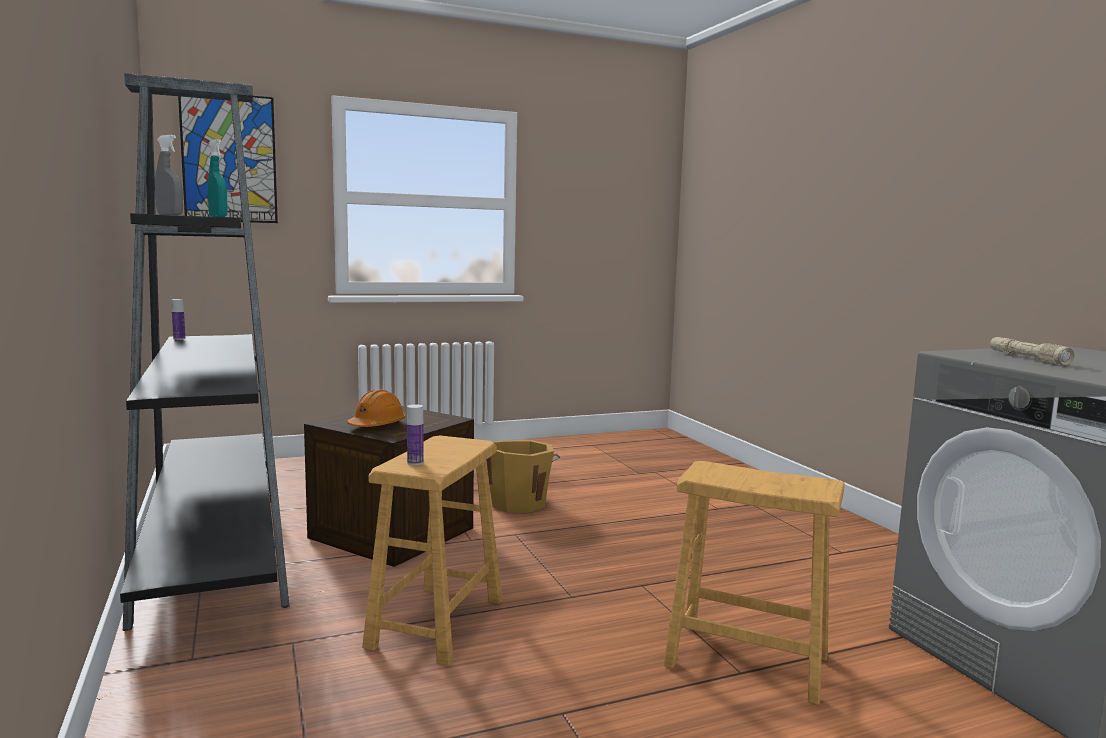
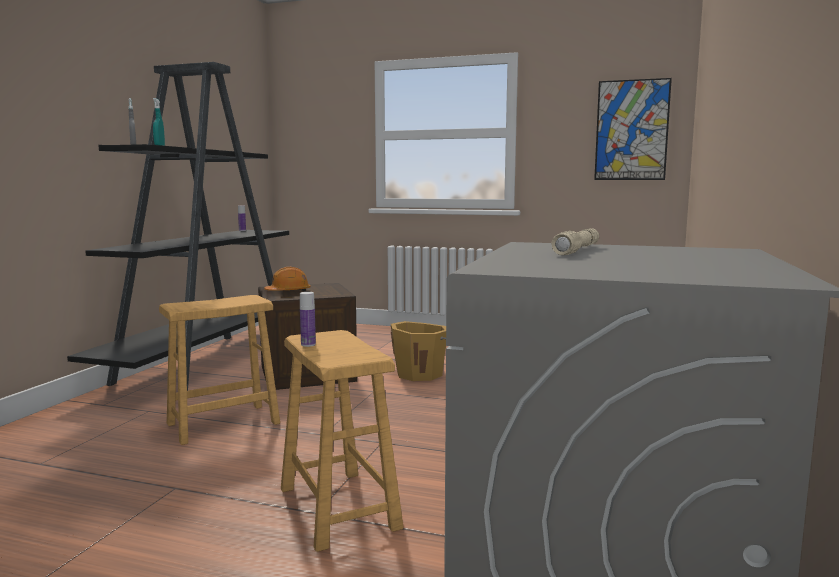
camera: 40 degrees right, 0 degrees up
(229, 158) = (312, 114): picture -> picture (631, 130)
(415, 462) = (190, 304): bottle -> bottle (308, 344)

